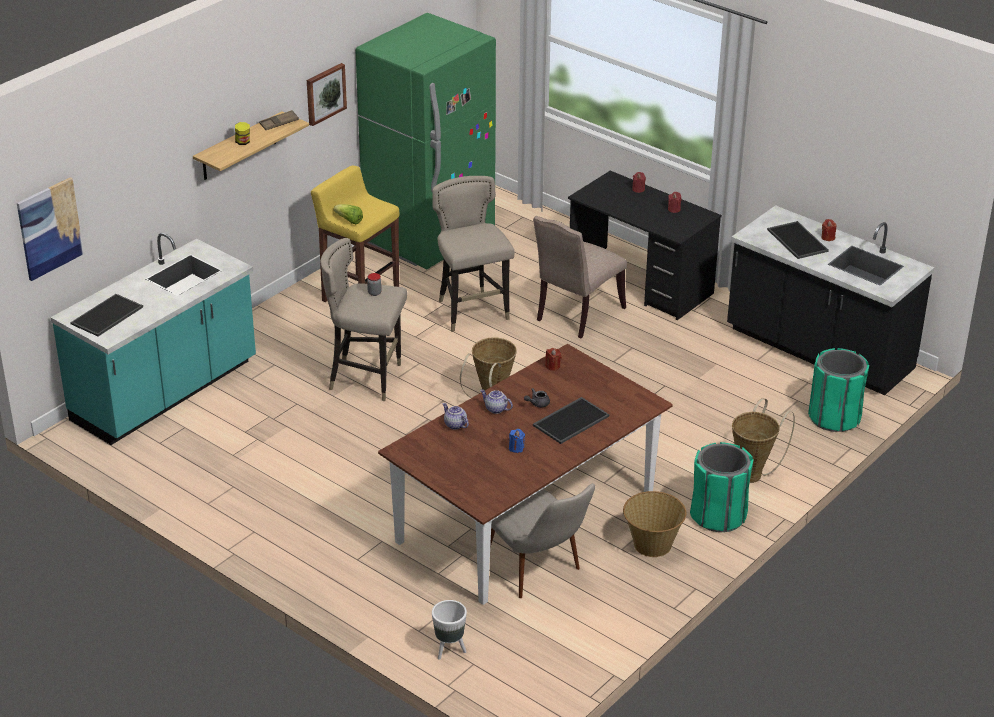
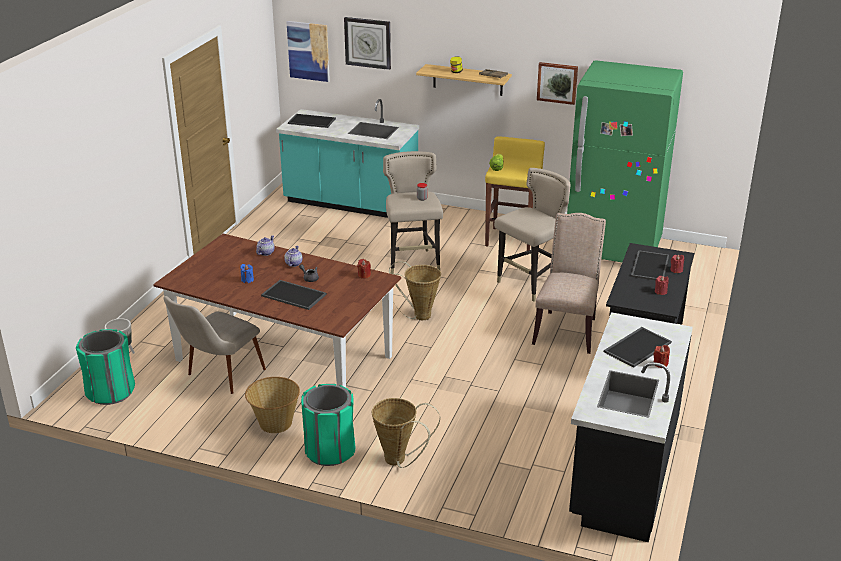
camera: 70 degrees right, 5 degrees down
(123, 170) = (368, 43): none -> wall clock
(577, 315) = (566, 330): beige chair -> beige chair turned 90 degrees clockwise
(621, 200) = (649, 266): none -> tray
(834, 417) = (518, 497): green trash can -> green trash can (110, 391)

